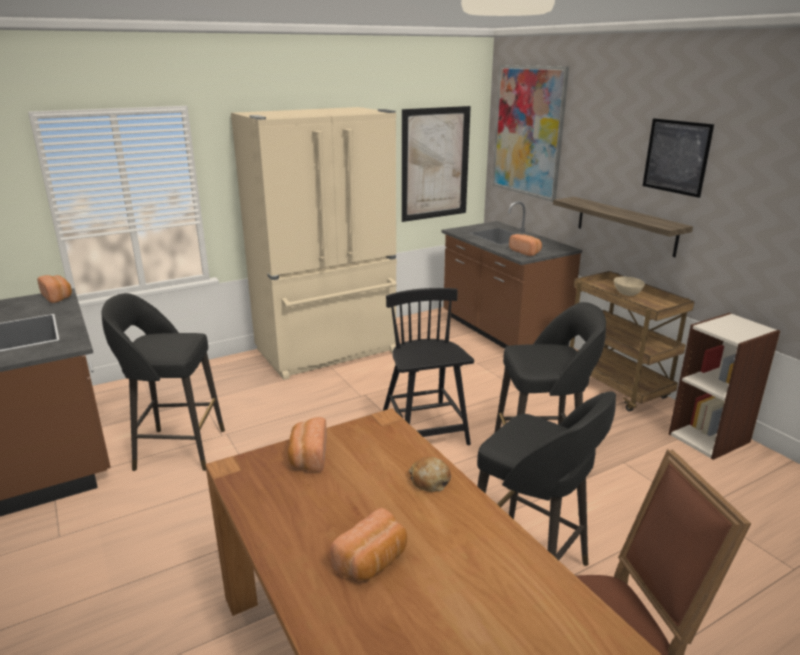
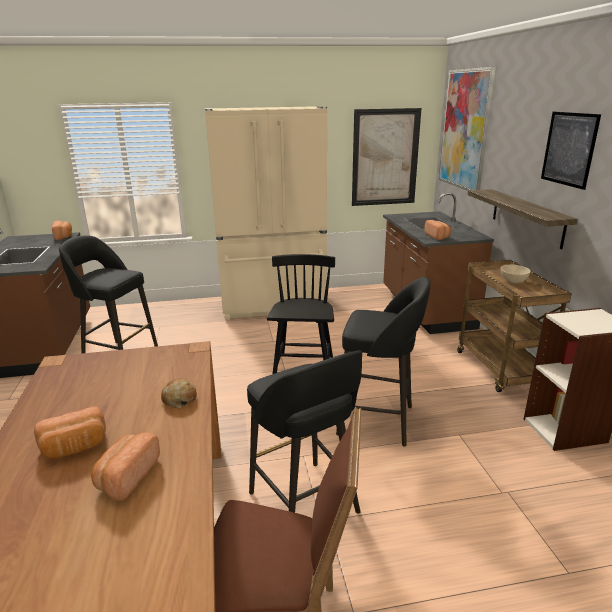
camera: 20 degrees right, 0 degrees up
(308, 457) = (113, 365): bread -> bread (126, 476)

